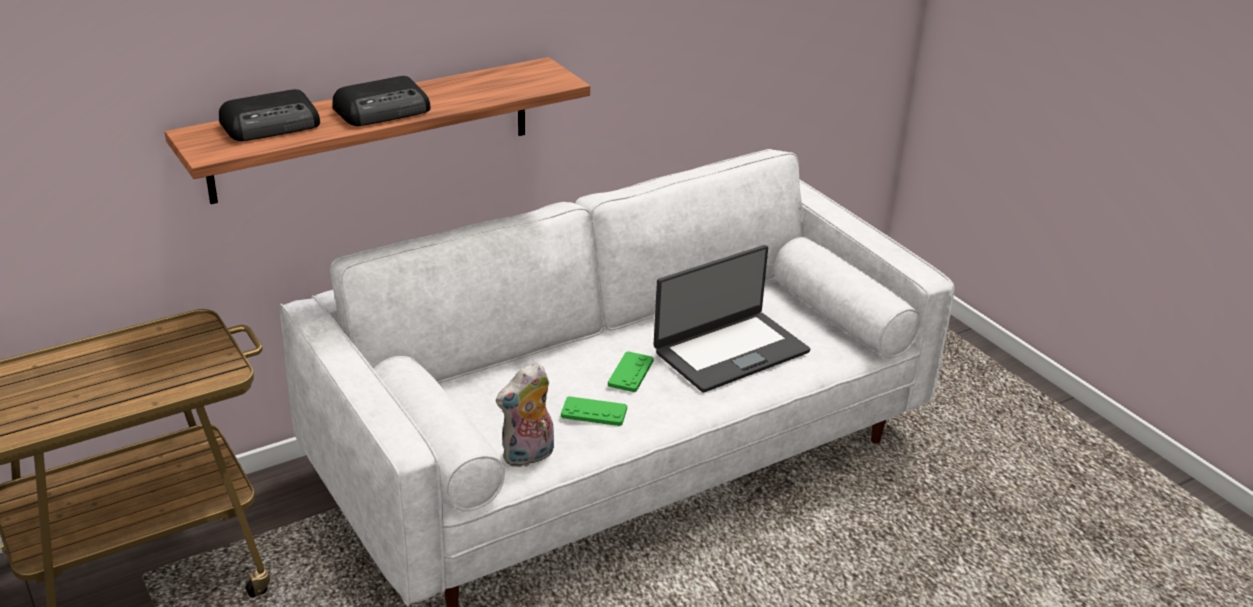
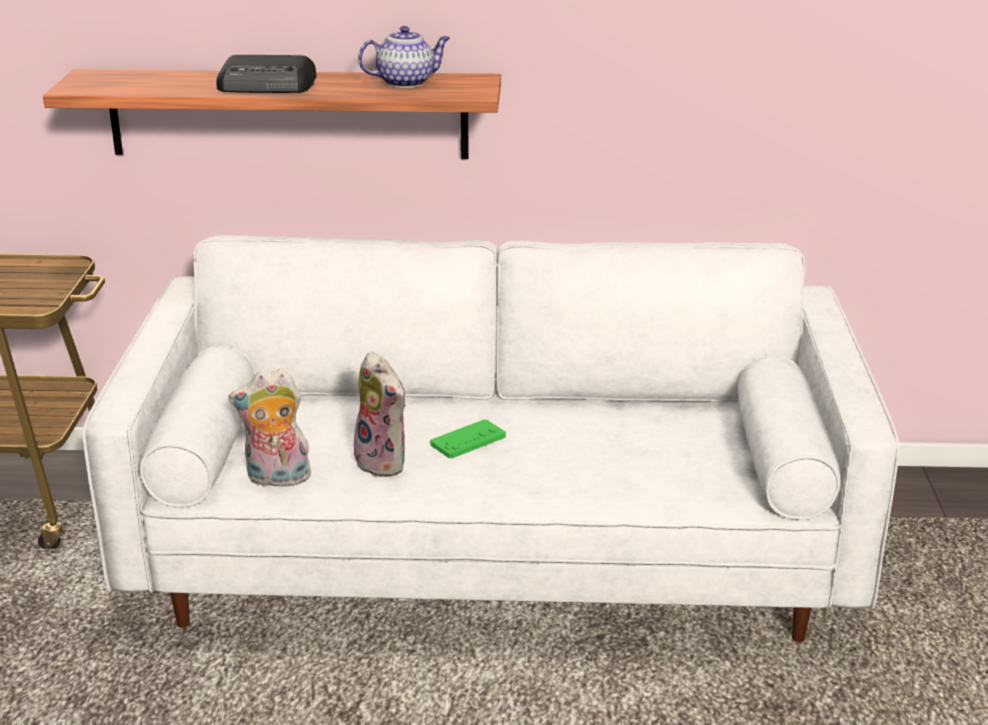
camera: 35 degrees right, 5 degrees down
(272, 125) = (158, 79): radio -> none
(493, 82) = (406, 82): none -> teapot
(594, 412) = (385, 463): green game controller -> plush toy
(730, 351) = (599, 453): laptop -> none

